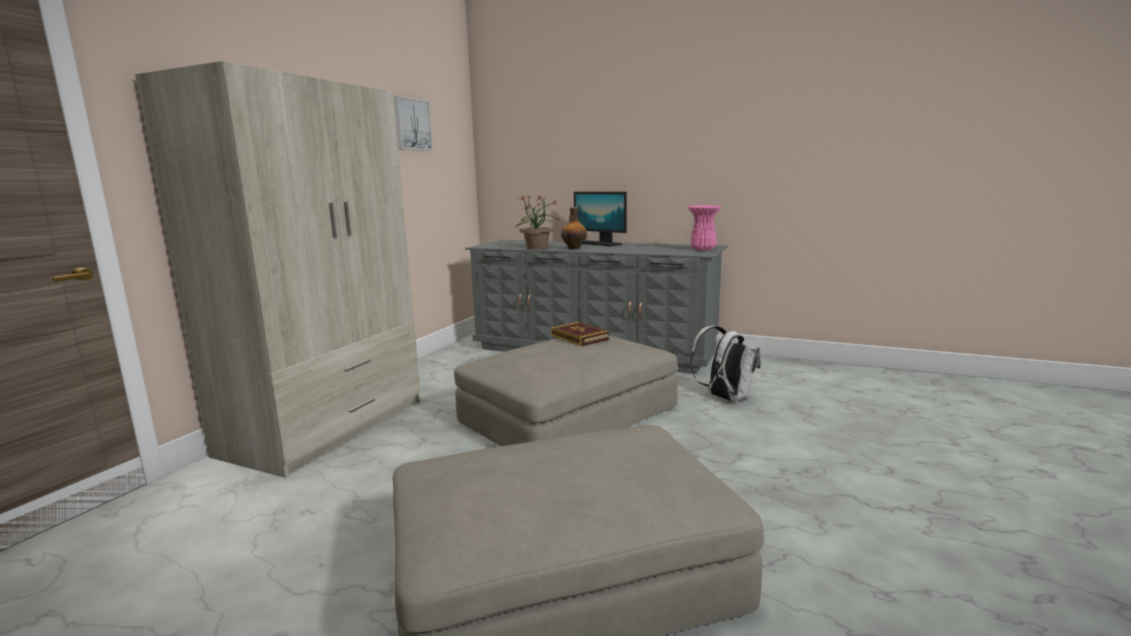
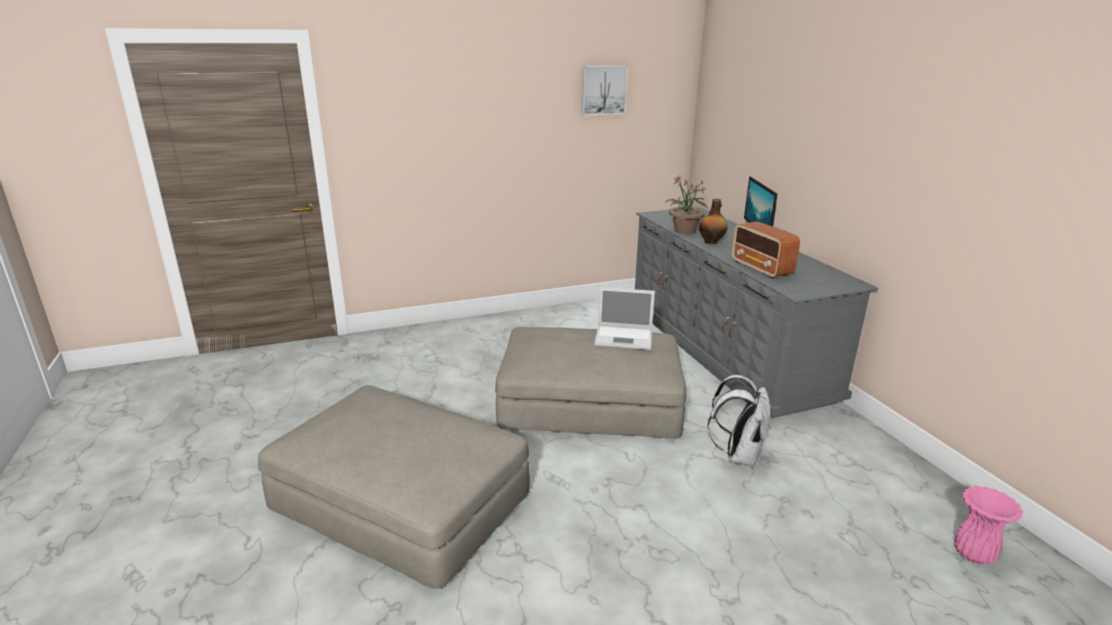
camera: 45 degrees right, 10 degrees up
(327, 427) = (448, 336): beige wardrobe -> none
(579, 337) = (625, 338): book -> laptop
(647, 251) = (761, 269): none -> radio
(702, 249) = (822, 285): pink vase -> pink vase (972, 554)

